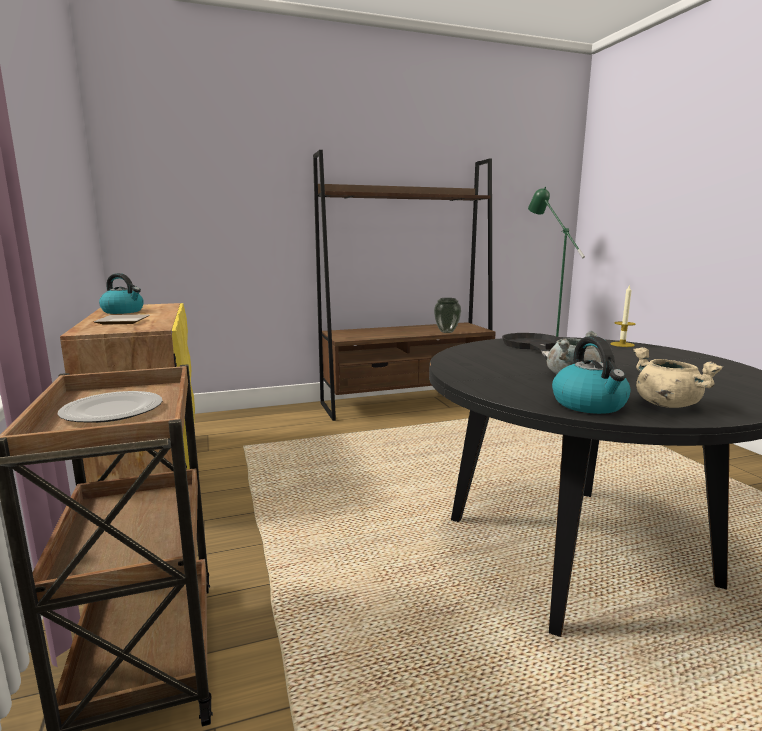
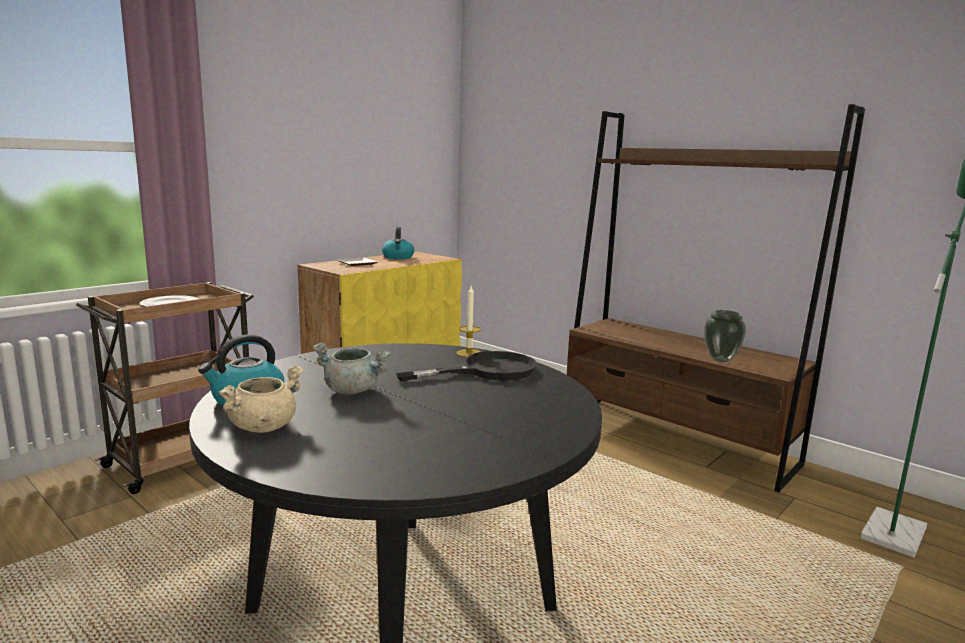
camera: 60 degrees right, 0 degrees up
(622, 344) = (567, 409): candle -> candle (469, 353)

